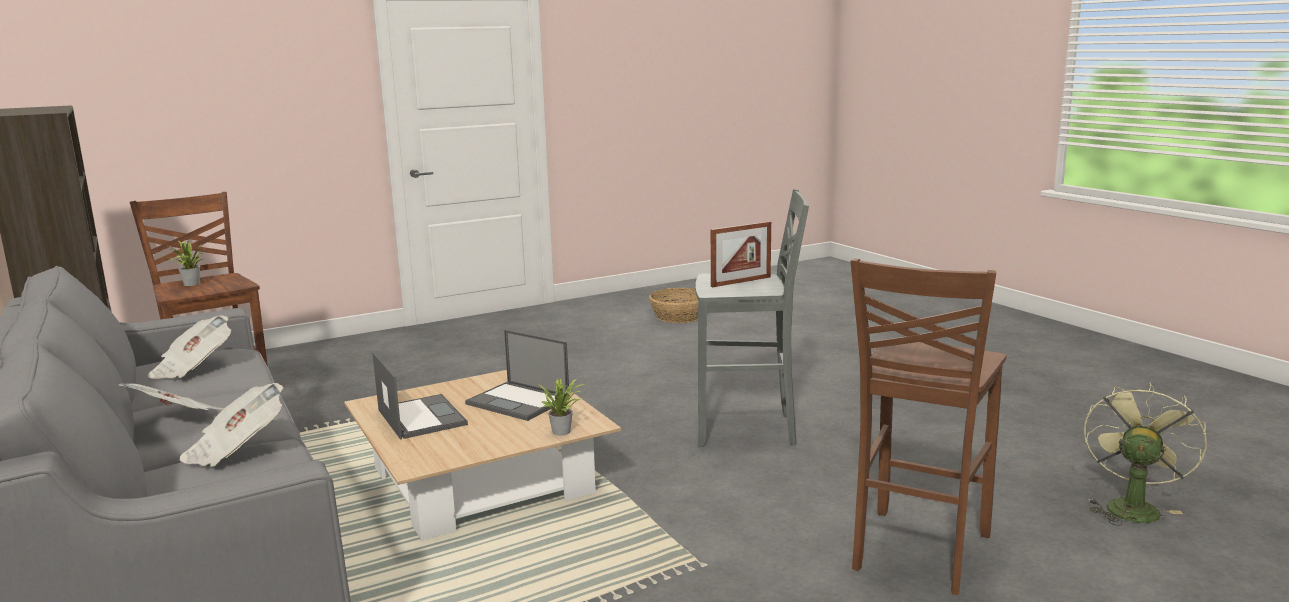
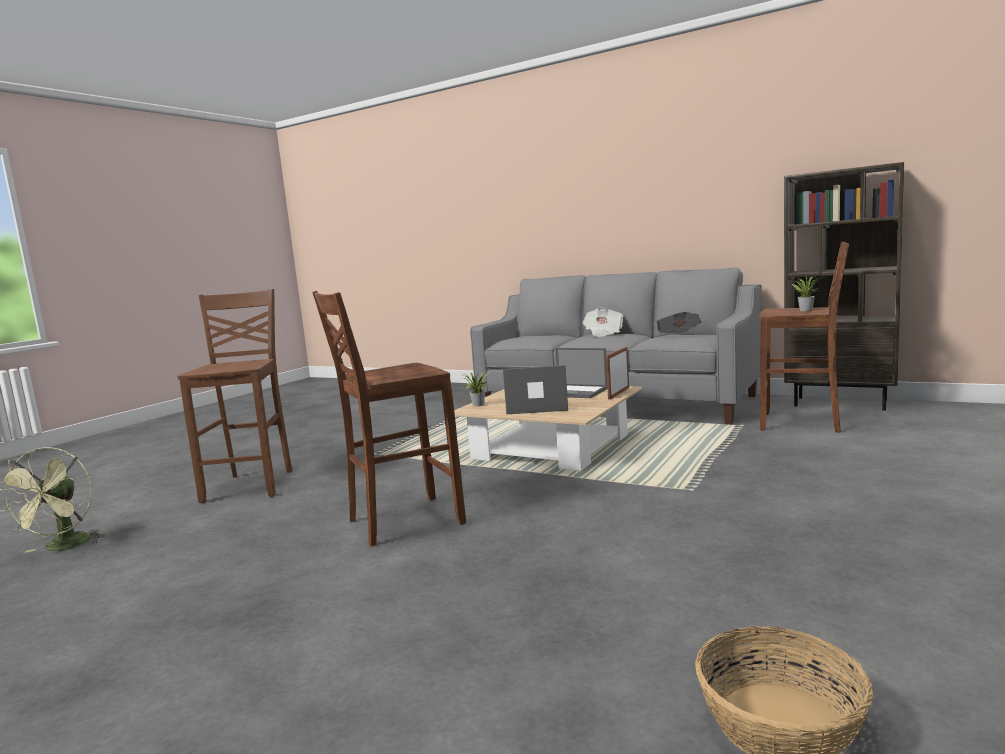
camera: 150 degrees right, 5 degrees down
(236, 450) = (549, 337): newspaper -> none
(741, 282) = (395, 374): picture frame -> picture frame (618, 393)
(748, 429) = (402, 521): grey stool -> brown stool

